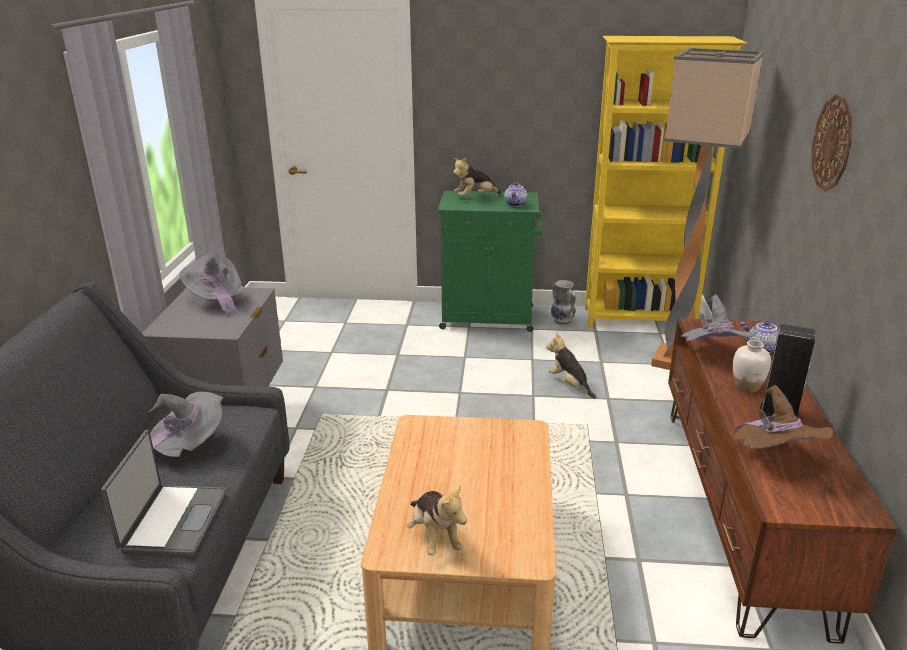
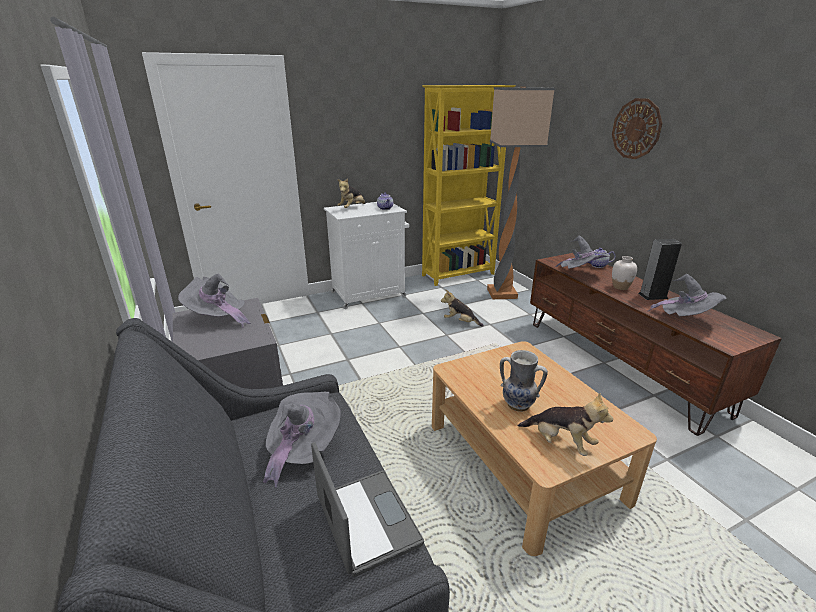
camera: 30 degrees left, 0 degrees up
(489, 318) = (370, 294): green cabinet -> white cabinet
(562, 321) = (417, 286): vase -> vase (518, 405)
(774, 457) = (685, 320): brown hat -> grey hat

